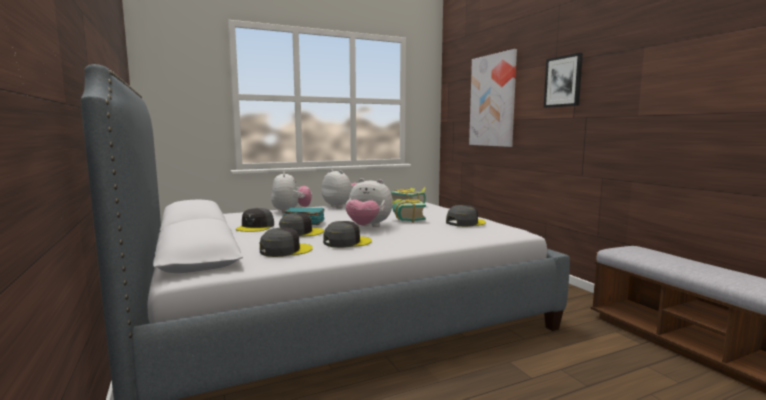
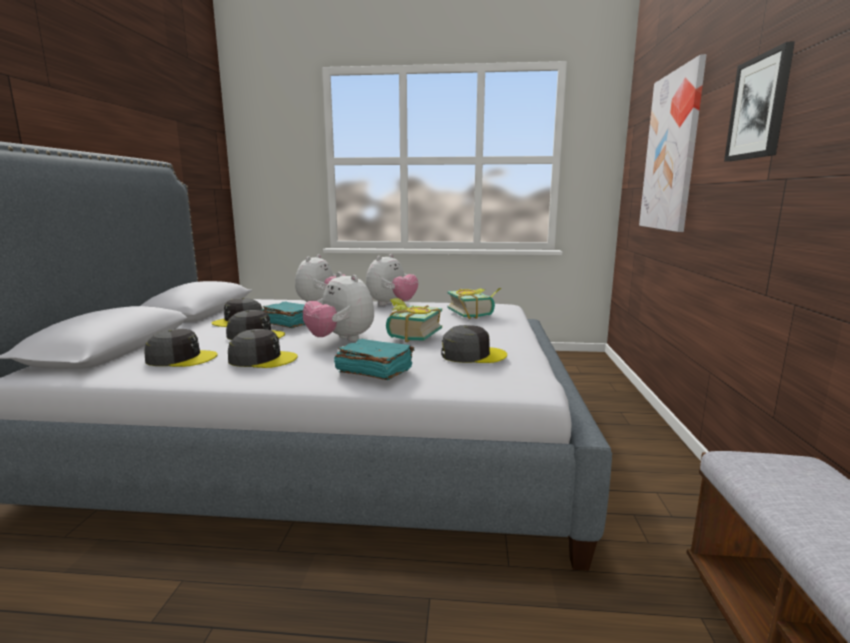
camera: 30 degrees right, 5 degrees up
(341, 206) = (391, 304): plush toy -> plush toy turned 45 degrees clockwise
(432, 237) = (374, 371): none -> turquoise book

